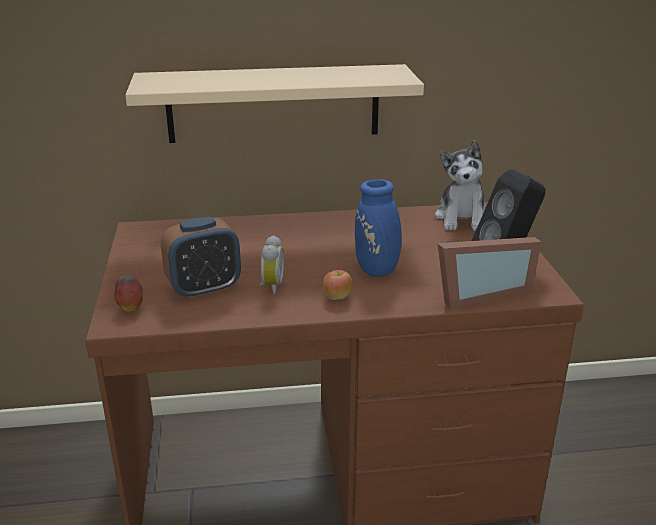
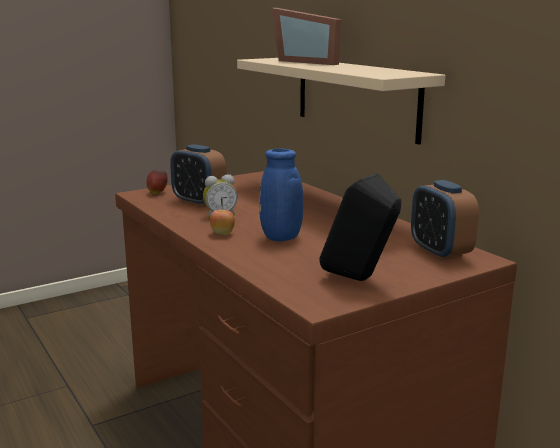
camera: 65 degrees right, 10 degrees down
(461, 218) = (440, 252): plush toy -> alarm clock
(478, 293) = (282, 276): picture frame -> picture frame (310, 62)

